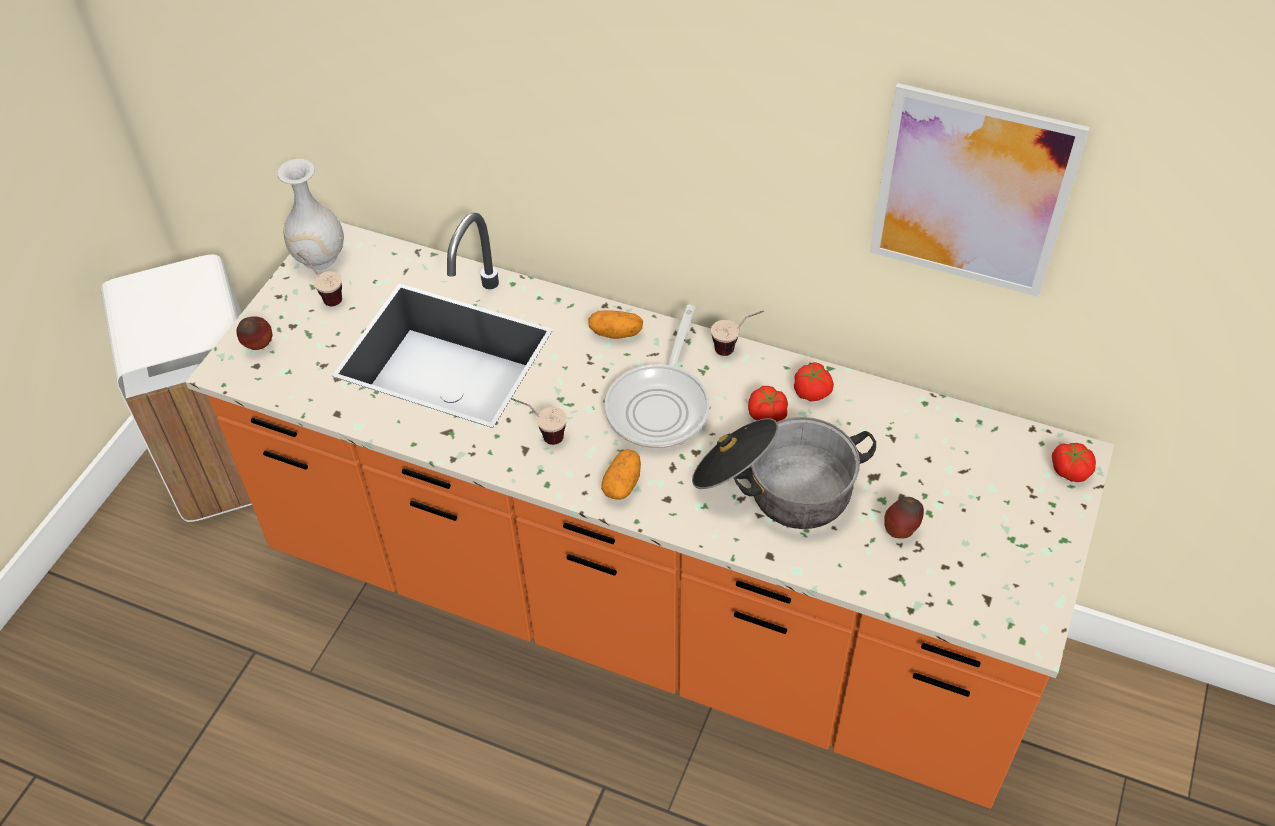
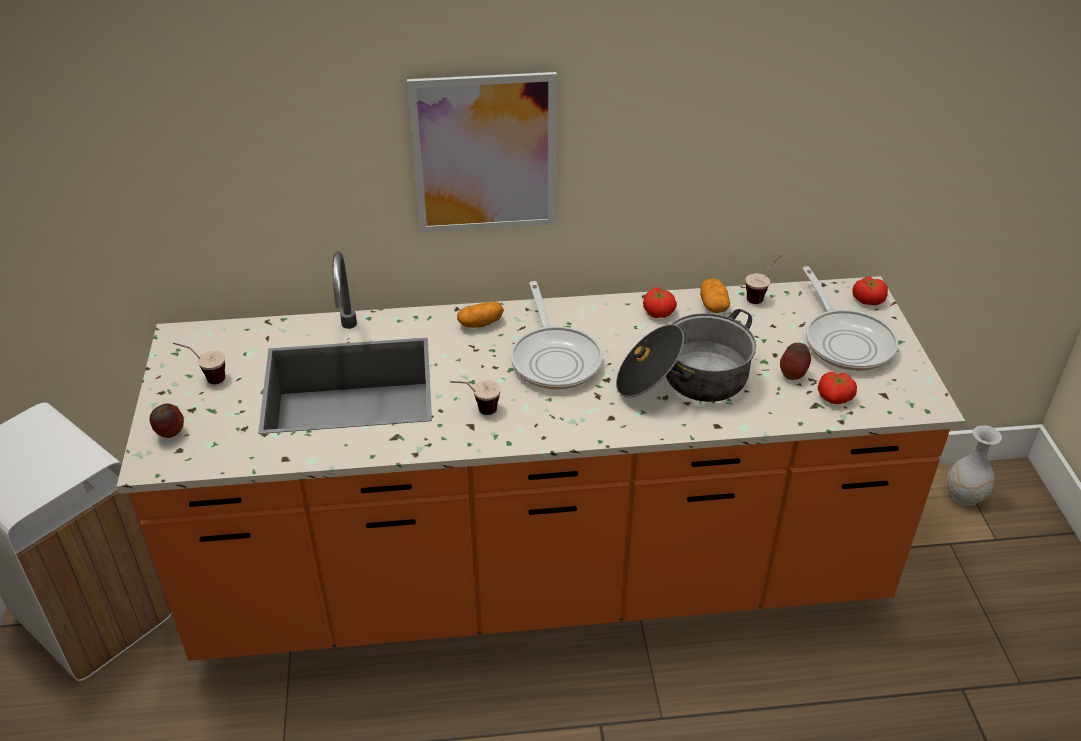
camera: 30 degrees left, 10 degrees down
(319, 257) = (178, 352): white vase -> white vase (964, 496)
(622, 484) = (568, 420): potato -> potato (713, 305)
(735, 347) = (580, 303): cup -> cup (761, 295)
(767, 414) = (639, 337): tomato -> tomato (835, 398)
(971, 192) = (758, 95): picture -> picture (484, 154)
(998, 513) = (845, 341): none -> frying pan

